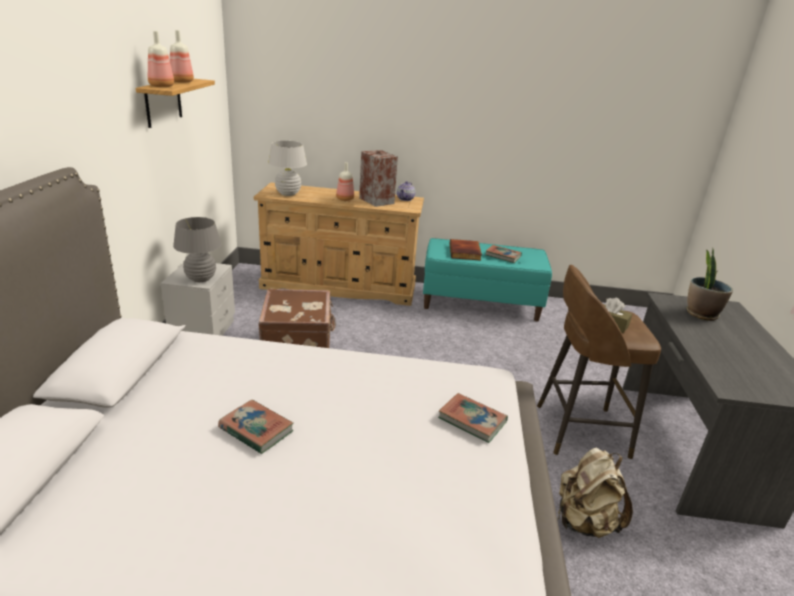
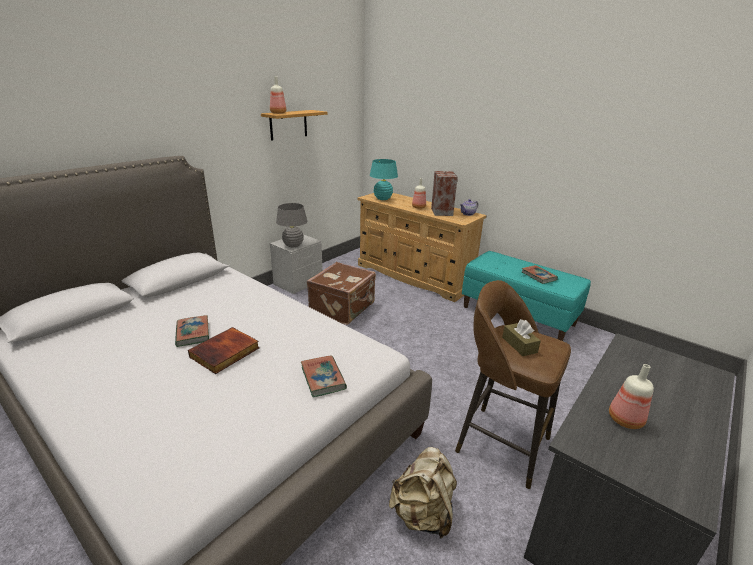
camera: 35 degrees right, 0 degrees up
(181, 82) = (300, 111): bottle -> bottle (624, 420)
(288, 194) = (383, 198): white table lamp -> turquoise table lamp
(465, 252) = (506, 266): book -> book (225, 353)
(701, 314) = (655, 369): potted plant -> none

